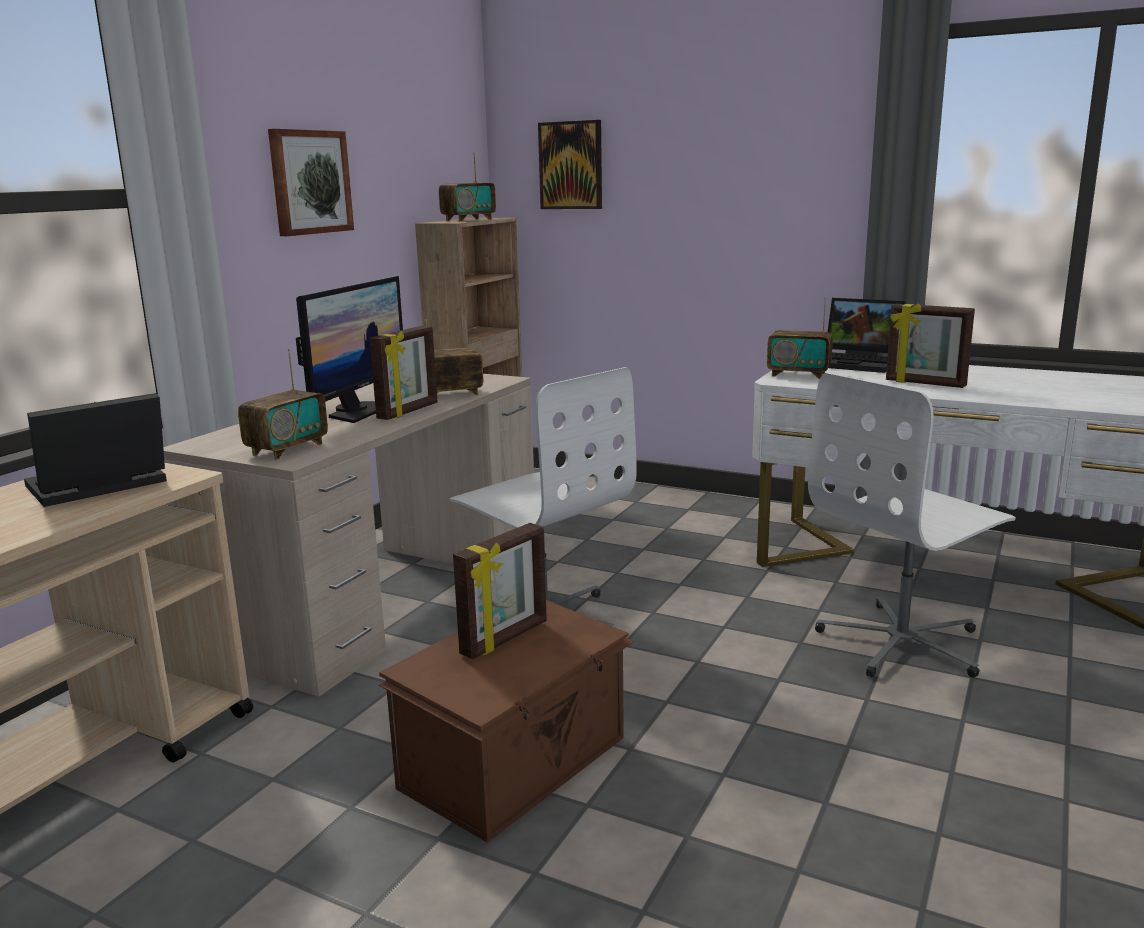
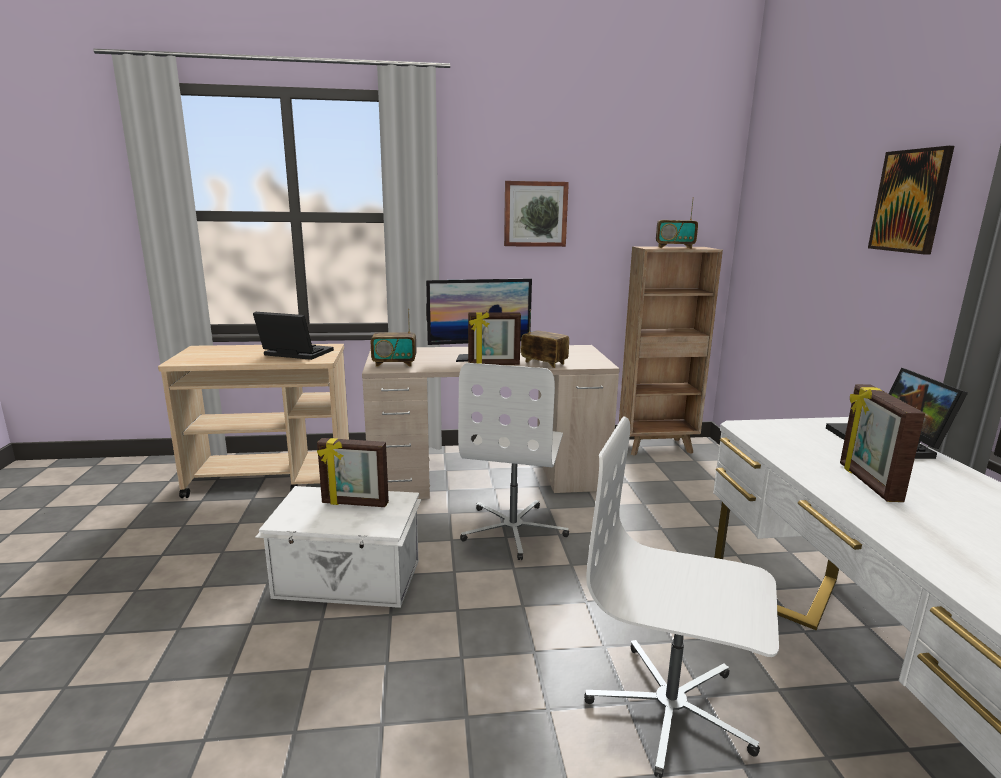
camera: 55 degrees right, 0 degrees up
(517, 763) = (348, 580): brown storage box -> white storage box
(571, 165) = (778, 210): picture -> picture (910, 201)
(798, 375) = (782, 429): radio -> none

